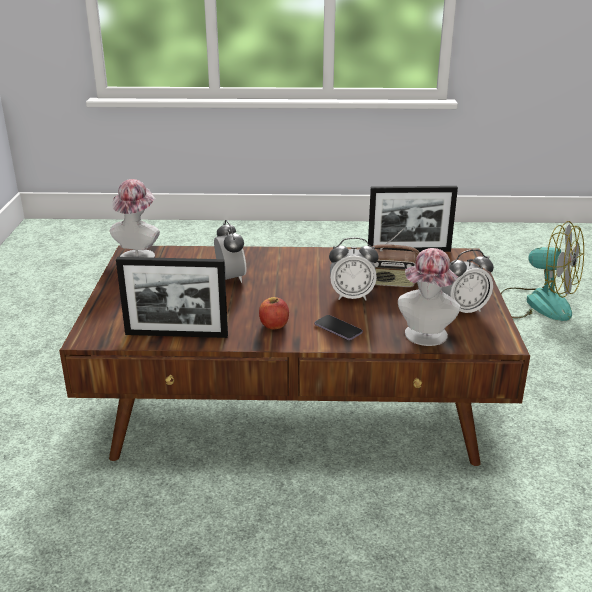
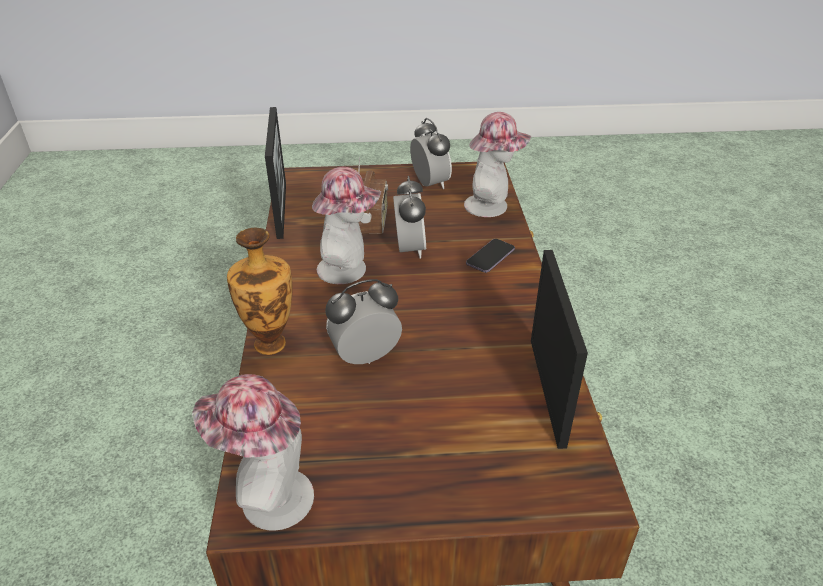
camera: 95 degrees left, 10 degrees up
(253, 252) = (270, 342): none -> vase
(274, 325) = (495, 304): apple -> none
(326, 274) = (348, 269): none -> hat
(537, 303) = (207, 222): fan -> none

